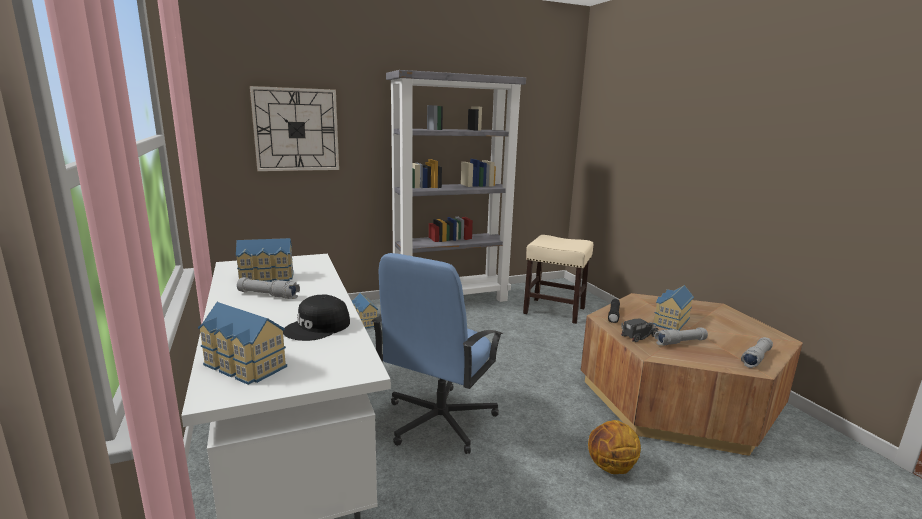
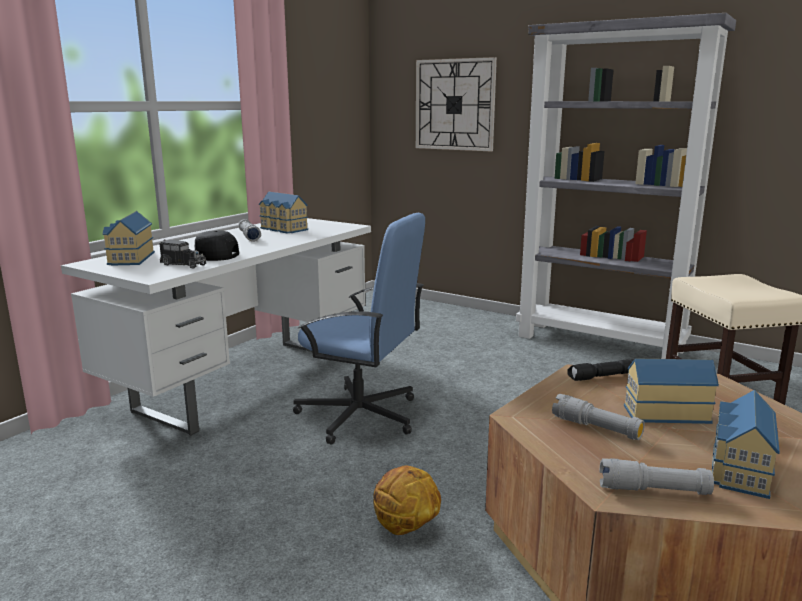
camera: 55 degrees right, 0 degrees up
(363, 321) = (469, 329): toy house -> toy house (737, 469)
(439, 420) = (360, 415): blue office chair -> blue office chair turned 150 degrees counterclockwise
(638, 336) = (558, 400): toy truck -> toy truck (182, 264)

